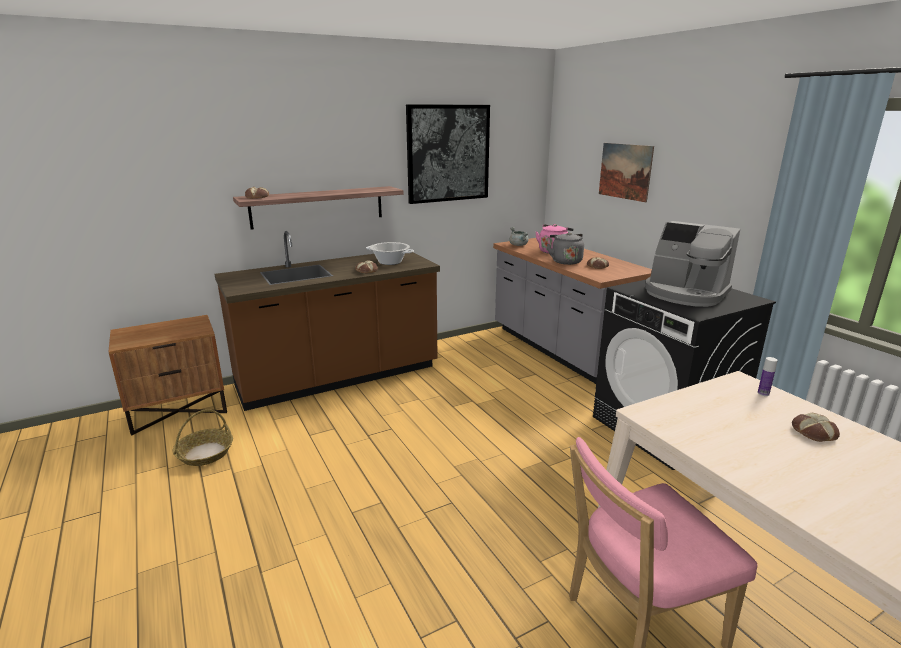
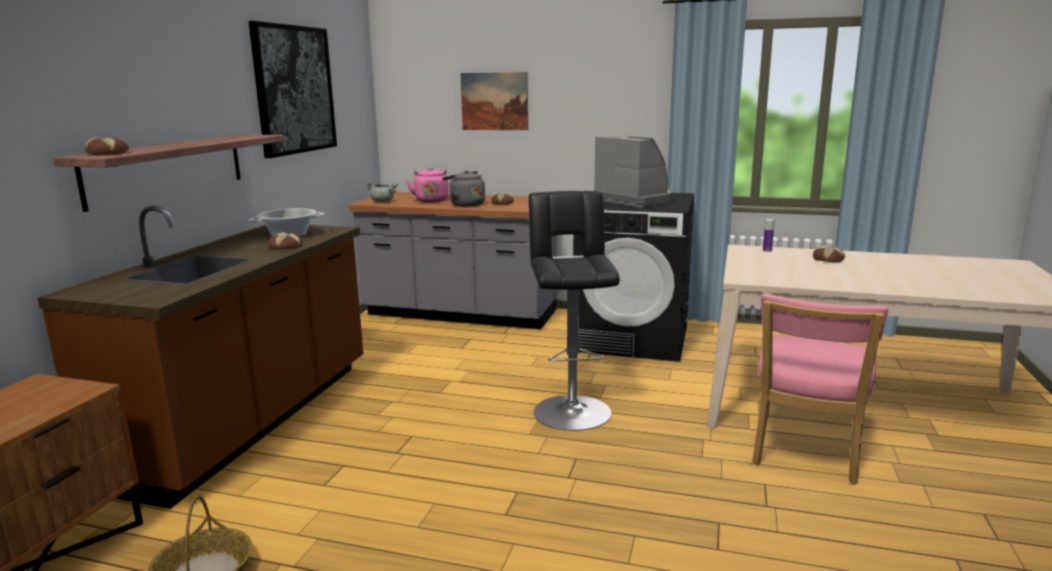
camera: 45 degrees left, 5 degrees down
(511, 463) = (571, 409): none -> black stool
(685, 294) = (635, 200): coffee machine -> coffee machine turned 120 degrees counterclockwise

